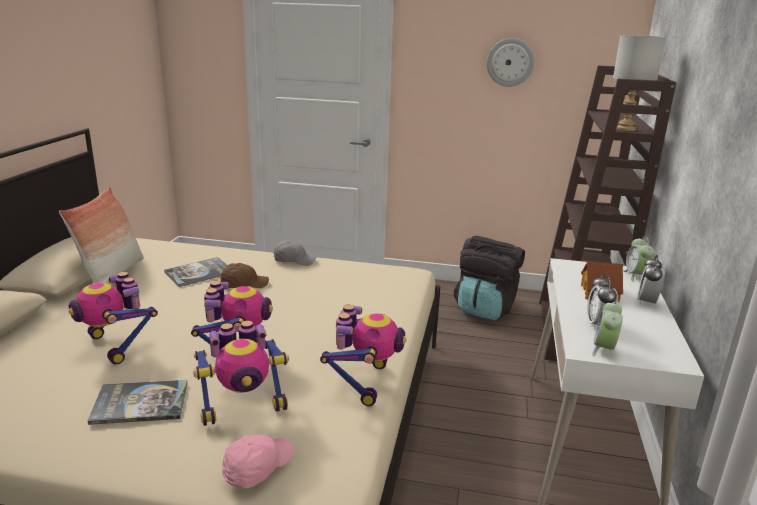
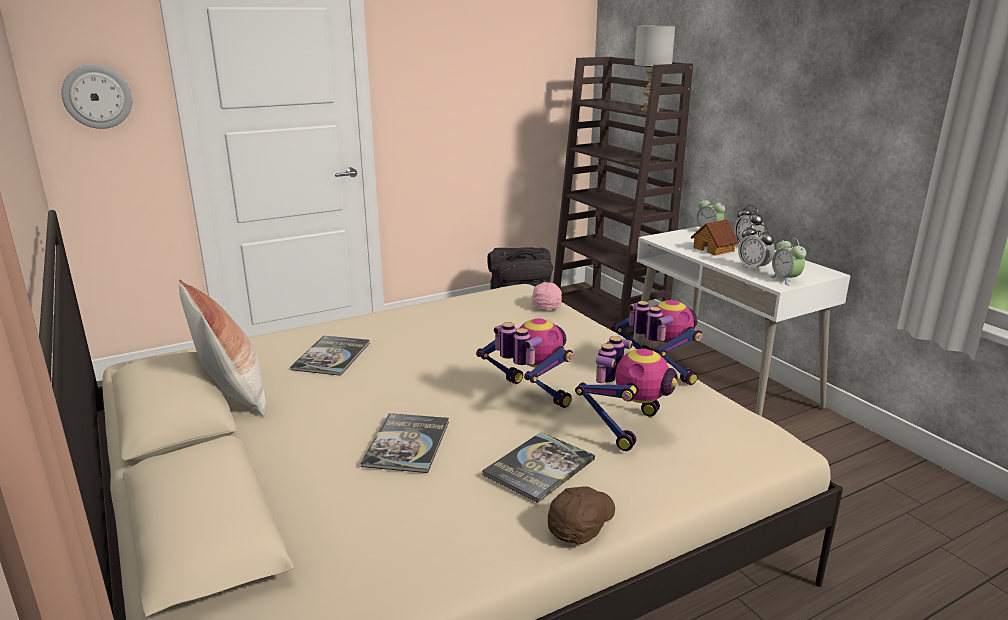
camera: 40 degrees left, 0 degrees up
(117, 346) = (407, 443): toy robot -> book
(244, 284) = (403, 348): brown cap -> brown cap (580, 523)
(257, 467) = (716, 452): pink cap -> pink cap (545, 304)
(294, 261) = (402, 313): grey cap -> none
(510, 62) = (489, 62): wall clock -> wall clock (97, 96)

